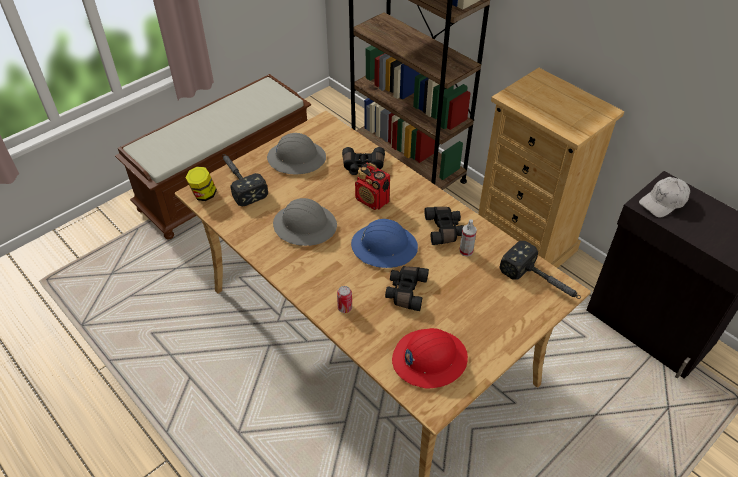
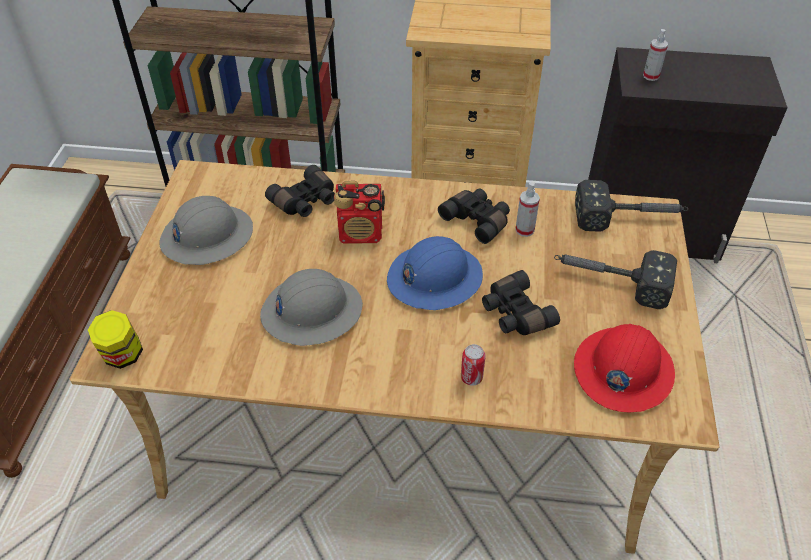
camera: 40 degrees left, 0 degrees up
(239, 181) = (157, 308): hammer -> hammer (609, 280)
(663, 202) = (651, 76): white cap -> spray bottle

